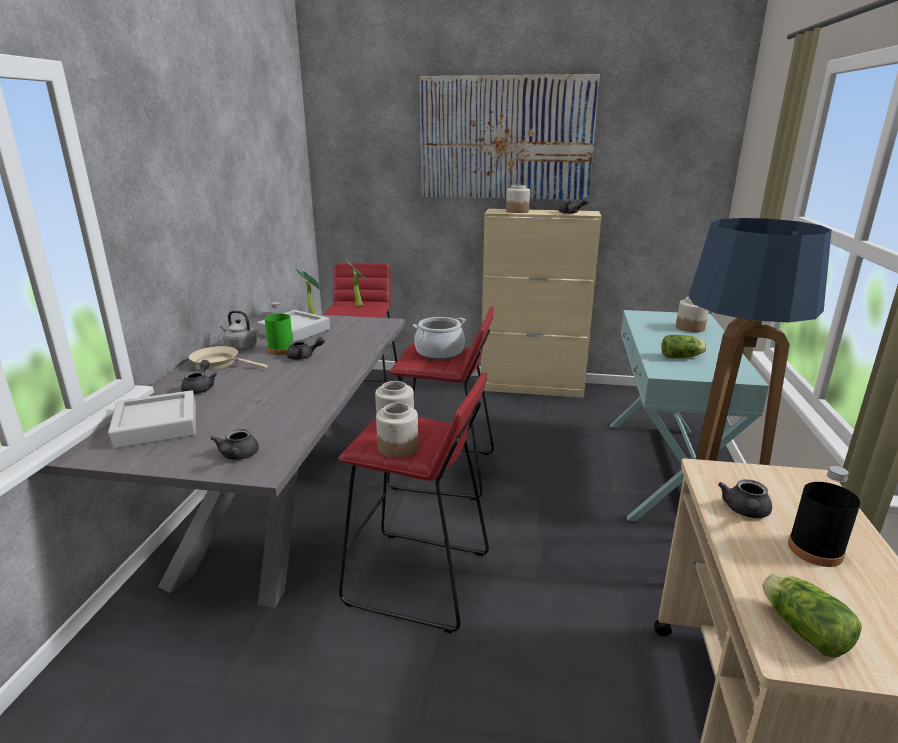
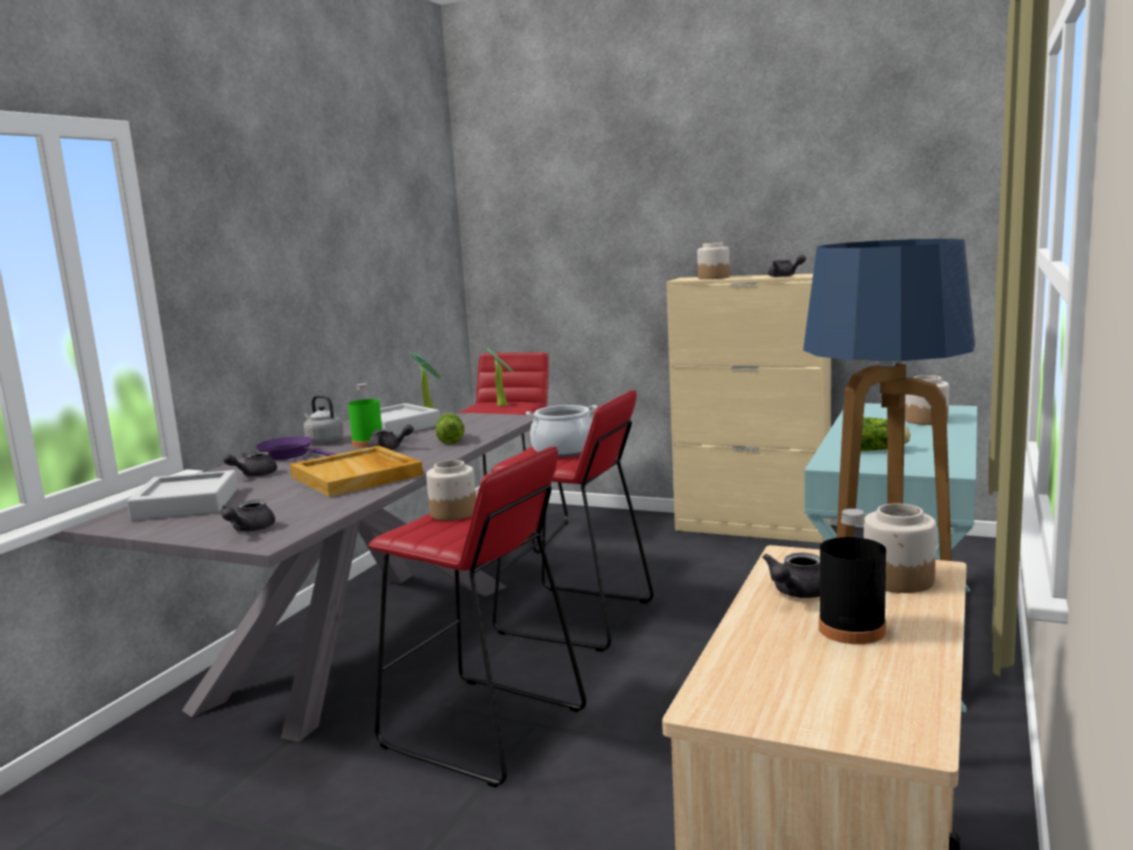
camera: 15 degrees right, 10 degrees down
(200, 388) = (254, 475): grey teapot -> grey teapot turned 150 degrees counterclockwise
(219, 363) = (290, 455): beige frying pan -> purple frying pan
(296, 387) = (358, 476): none -> beige tray
(398, 447) = (438, 534): jar -> jar (899, 580)
(505, 138) = (699, 185): picture -> none
(801, 628) = (752, 688): lettuce -> lettuce (450, 440)

